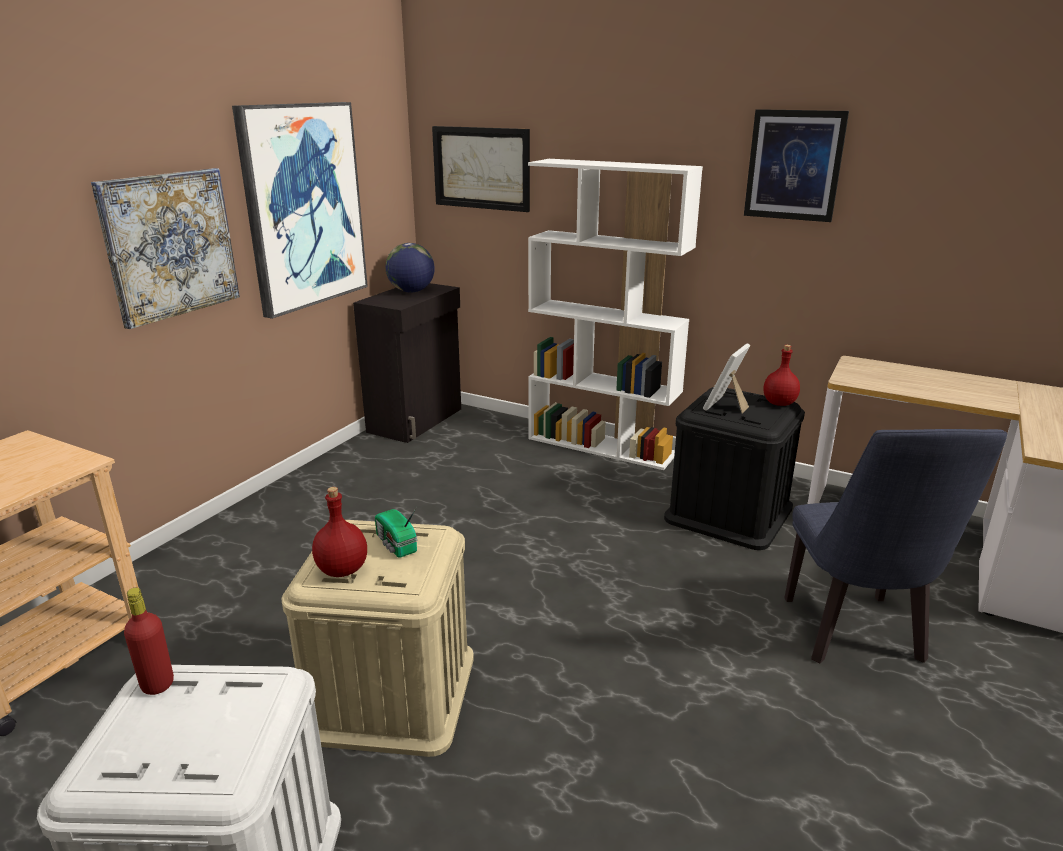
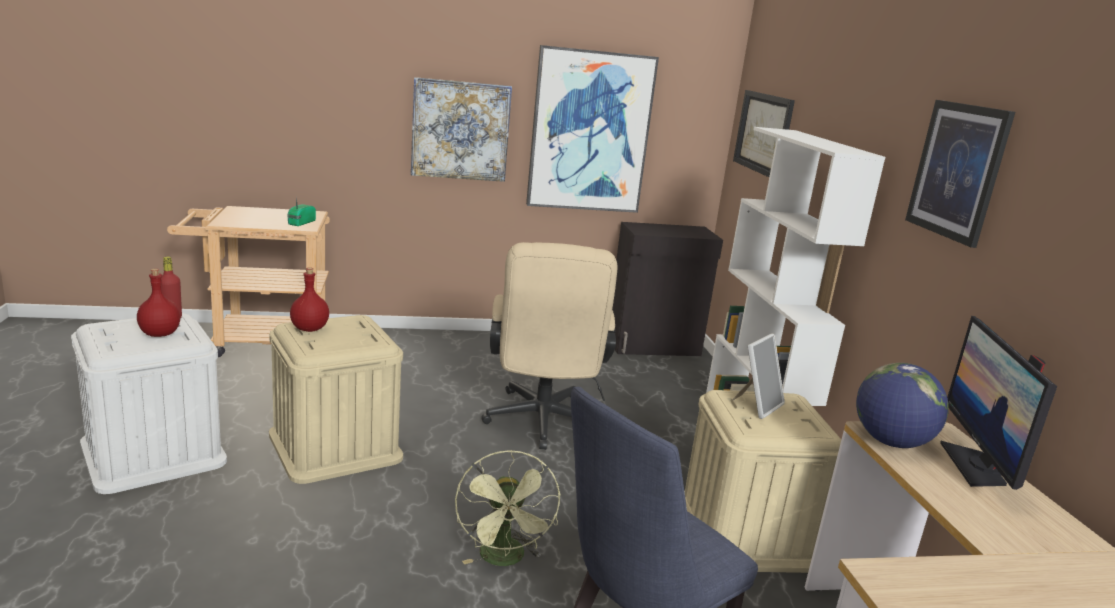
camera: 50 degrees right, 5 degrees down
(396, 545) = (352, 335): radio -> radio (300, 223)
(411, 291) = (679, 230): globe -> globe (891, 442)
(488, 536) = (541, 424): none -> beige office chair
(690, 649) = (504, 559): none -> green fan
(726, 406) = (757, 405): picture frame -> picture frame turned 135 degrees clockwise
(729, 513) = (746, 532): black storage box -> beige storage box
(779, 403) = (816, 431): red bottle -> red bottle (159, 334)
(909, 372) = (977, 467): none -> monitor

